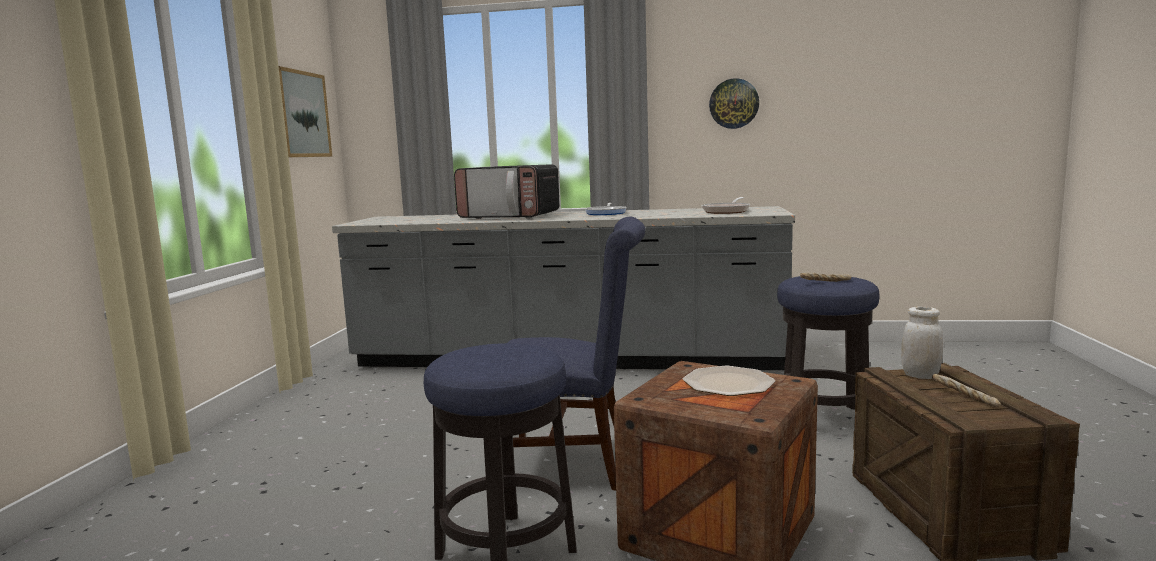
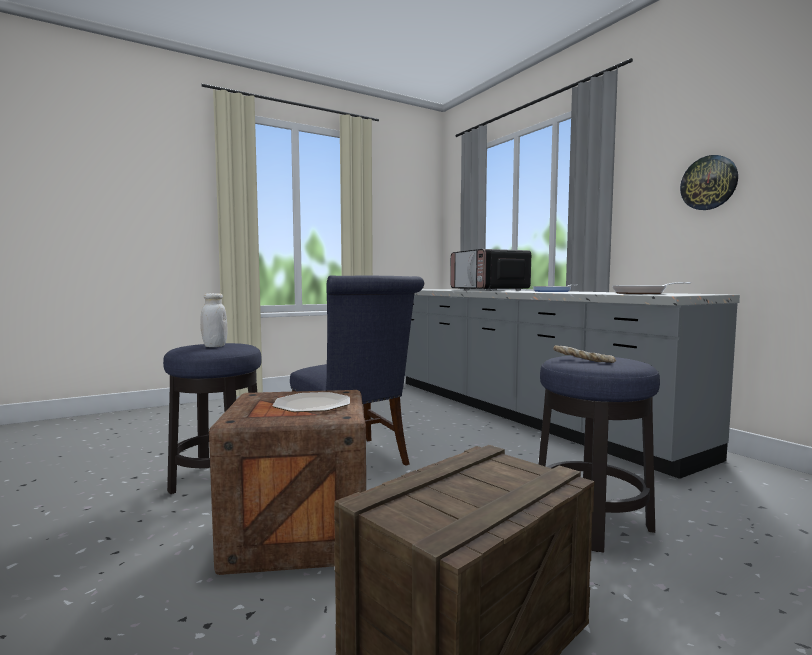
camera: 50 degrees right, 5 degrees down
(301, 114) = (403, 222): picture -> none
(920, 376) = (511, 469): white jar -> white jar (214, 346)
(964, 397) = (466, 495): bread -> none

